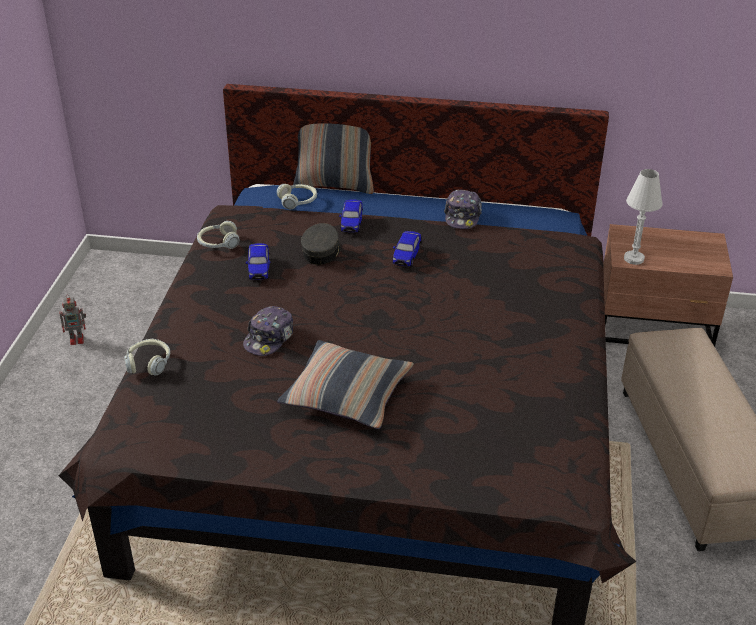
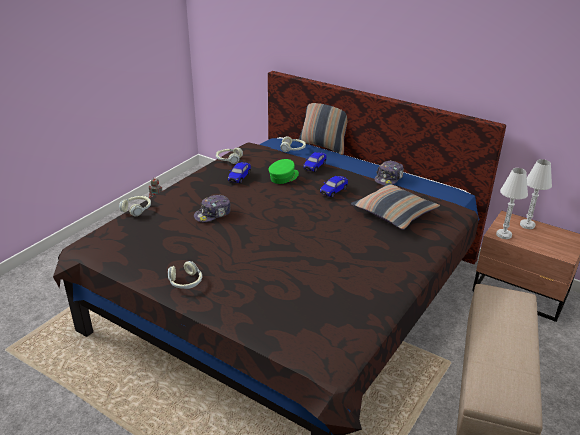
camera: 25 degrees right, 5 degrees down
(317, 451) = (185, 282): none -> headphones
(321, 251) = (283, 177): grey cap -> green cap
(347, 394) = (231, 256): pillow -> pillow (394, 213)
(651, 237) = (527, 225): none -> white table lamp

